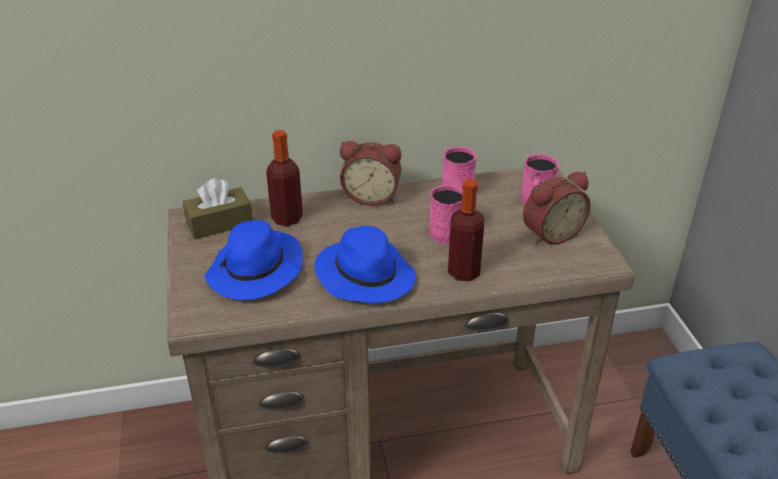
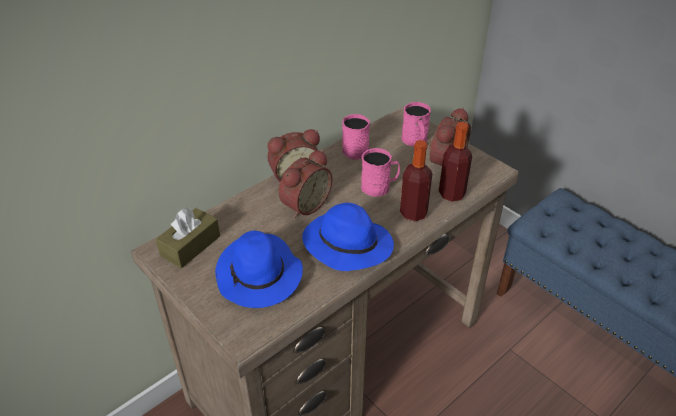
camera: 30 degrees left, 5 degrees up
(287, 218) = (244, 220): bottle -> bottle (451, 194)
(357, 224) = (304, 204): none -> alarm clock

